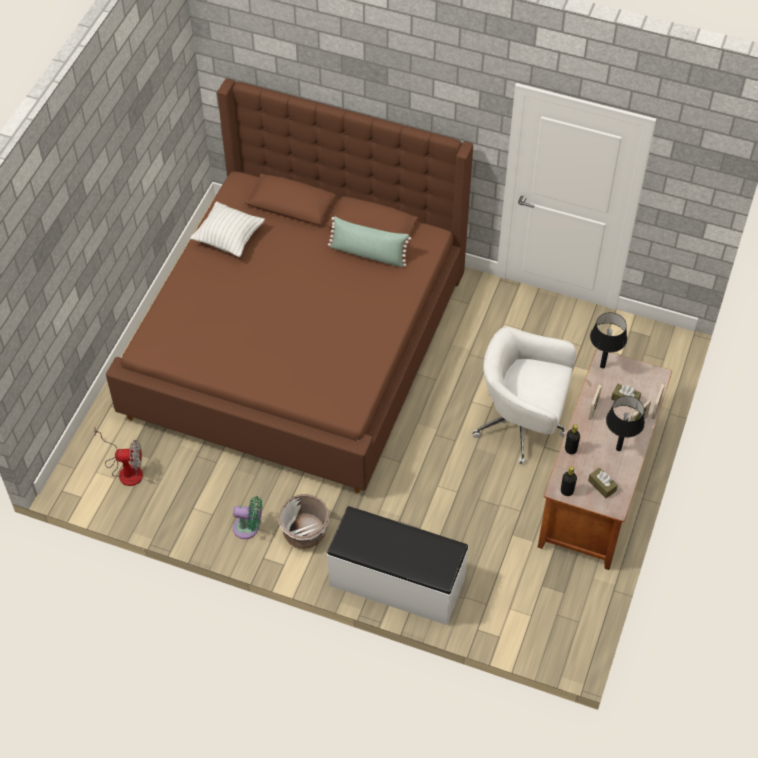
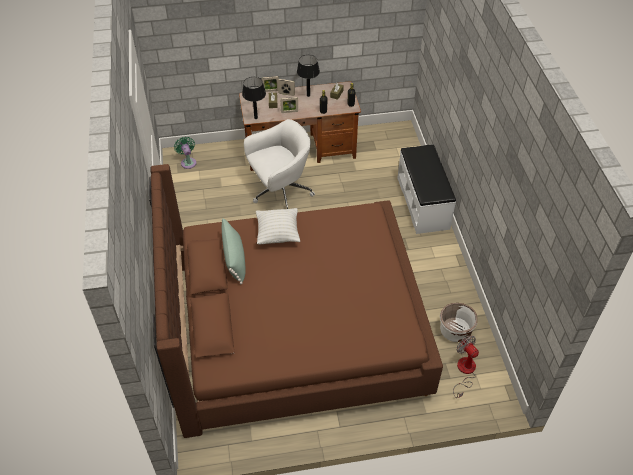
camera: 120 degrees left, 5 degrees down
(229, 239) = (273, 348): white pillow -> white pillow (278, 234)
(248, 528) = (448, 283): green fan -> green fan (188, 162)
(304, 532) = (428, 255): white planter -> white planter (455, 331)
(522, 425) = (280, 192): white office chair -> white office chair turned 105 degrees counterclockwise

